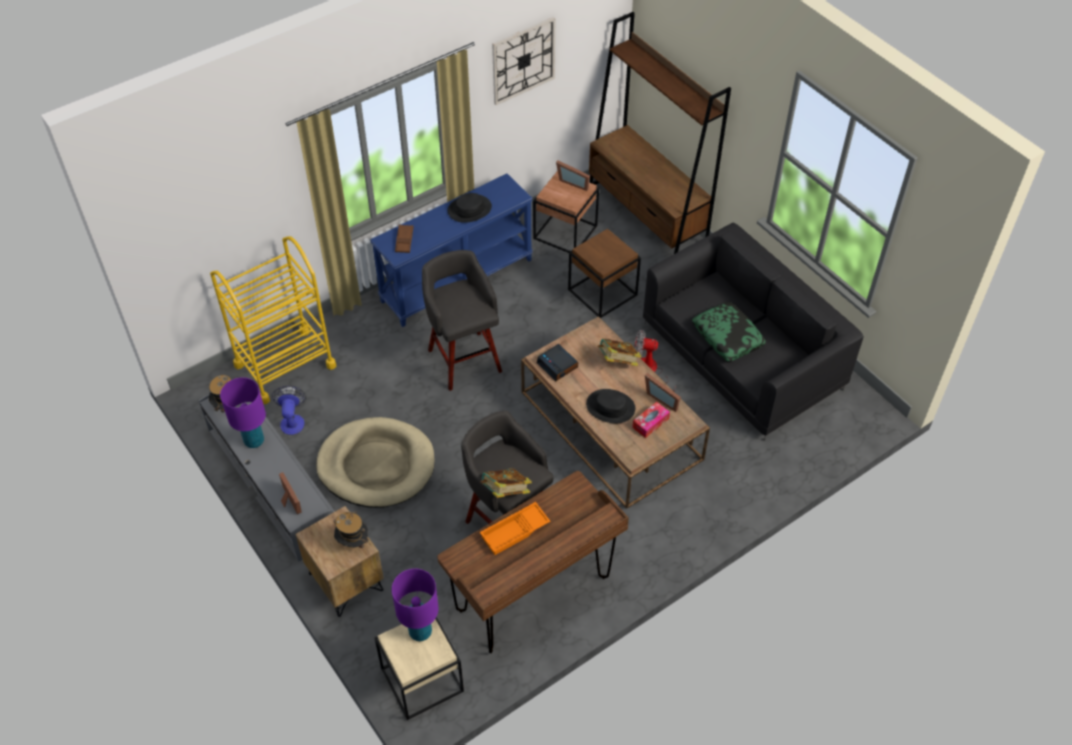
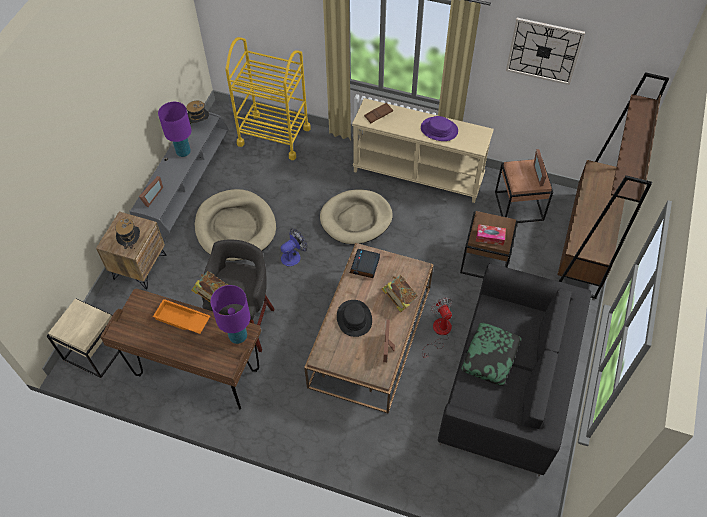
camera: 55 degrees right, 5 degrees up
(292, 420) = (236, 166): fan -> fan (293, 256)
(420, 631) = (91, 319): purple table lamp -> purple table lamp (238, 336)
(456, 279) = (418, 174): blue console table -> beige console table
(464, 358) = (356, 219): grey stool -> beige dog bed
(469, 209) = (439, 130): black hat -> purple hat
(650, 423) = (359, 352): tissue box -> tissue box (490, 237)

